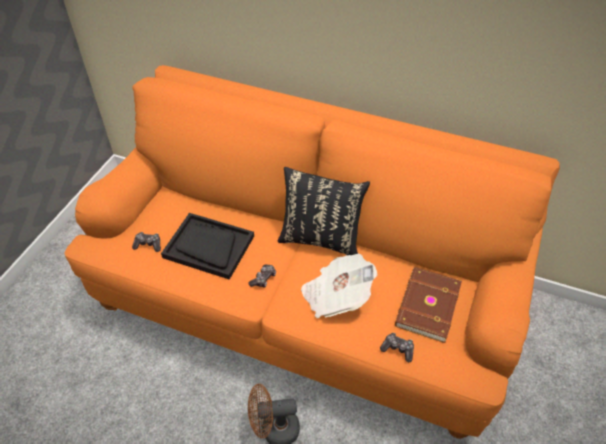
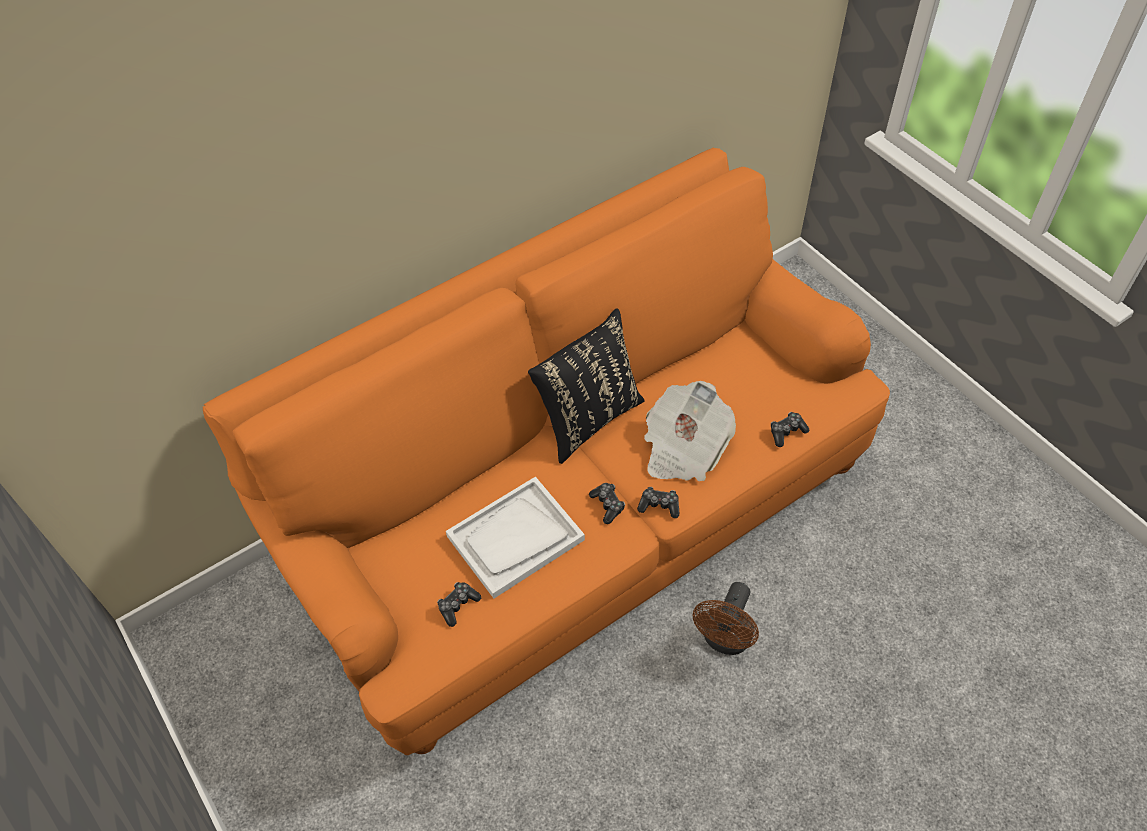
camera: 55 degrees left, 5 degrees up
(208, 247) = (515, 538): black tray -> white tray
(282, 305) = (659, 505): none -> game controller
(426, 306) = (751, 377): brown book -> none

